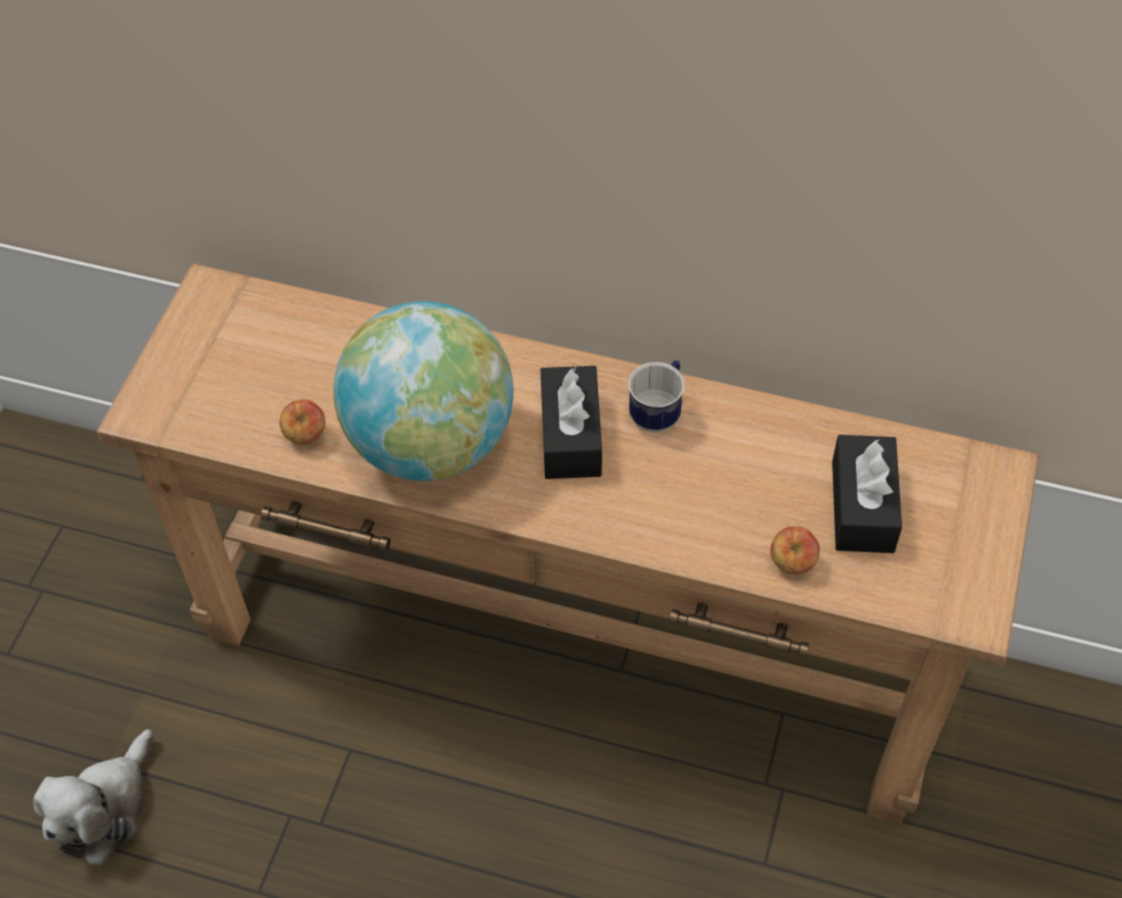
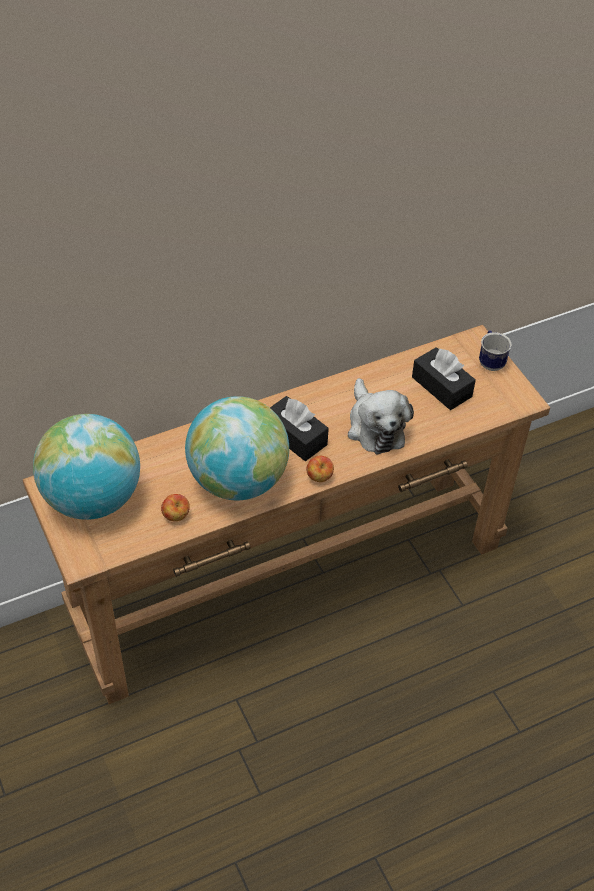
camera: 45 degrees left, 5 degrees down
(106, 809) = (143, 821): plush toy -> plush toy (375, 426)
(238, 343) = (92, 499): none -> globe
(658, 412) = (321, 403): mug -> mug (490, 361)
(792, 563) = (439, 426): apple -> apple (319, 477)

